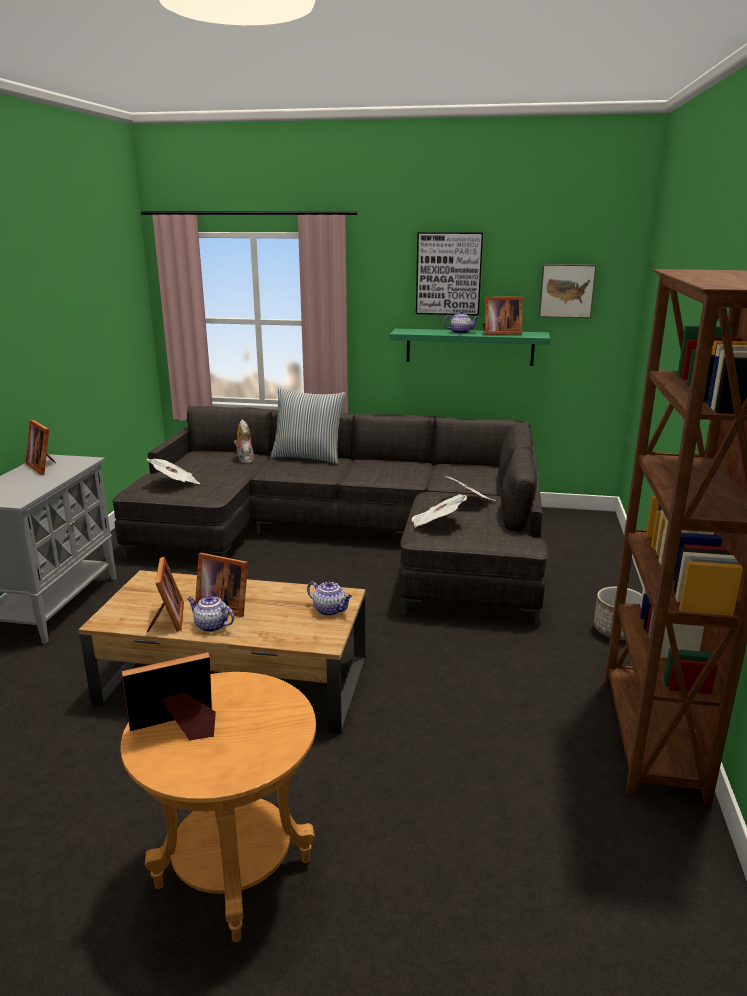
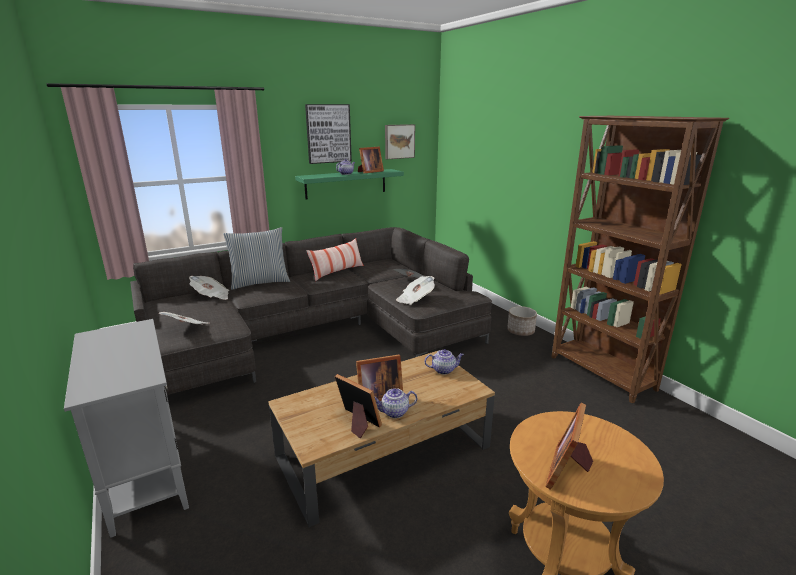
camera: 40 degrees left, 0 degrees up
(44, 466) = (105, 343): picture frame -> none
(244, 460) = (211, 297): plush toy -> newspaper
(406, 467) = (337, 272): none -> pillow

